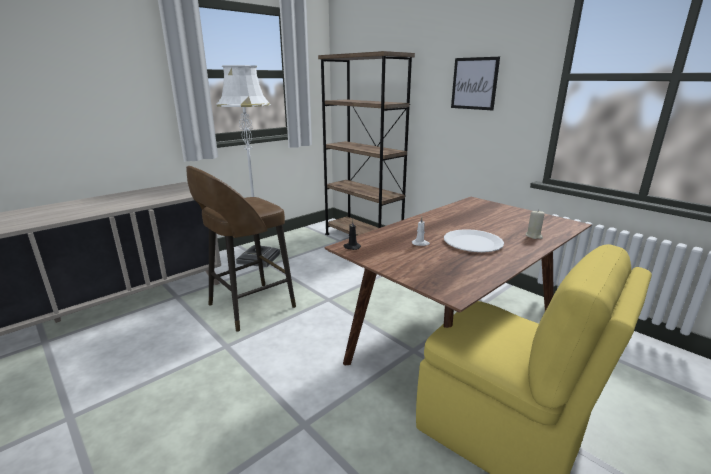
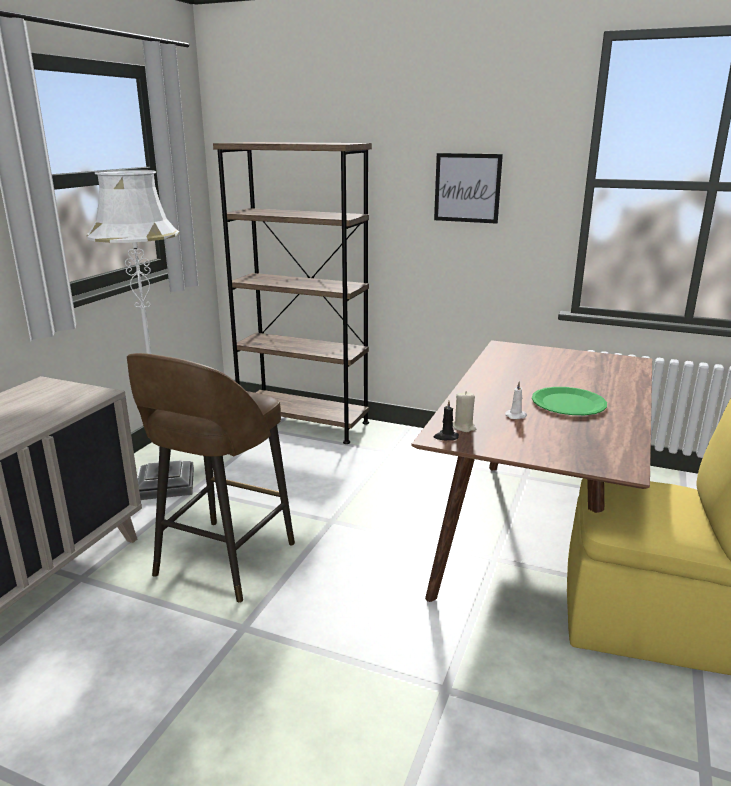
camera: 25 degrees left, 0 degrees up
(473, 242) = (568, 403): white plate -> green plate
(533, 236) = (616, 383): beige candle -> beige candle (464, 427)

